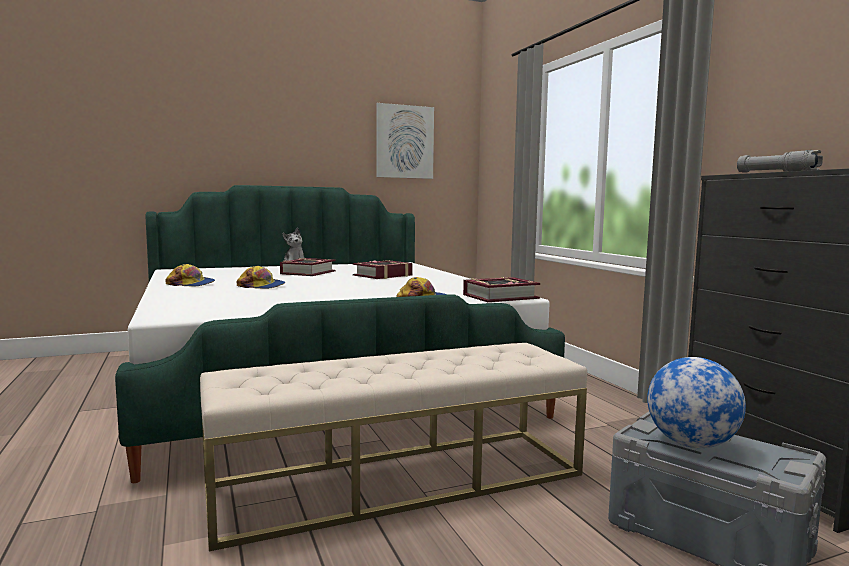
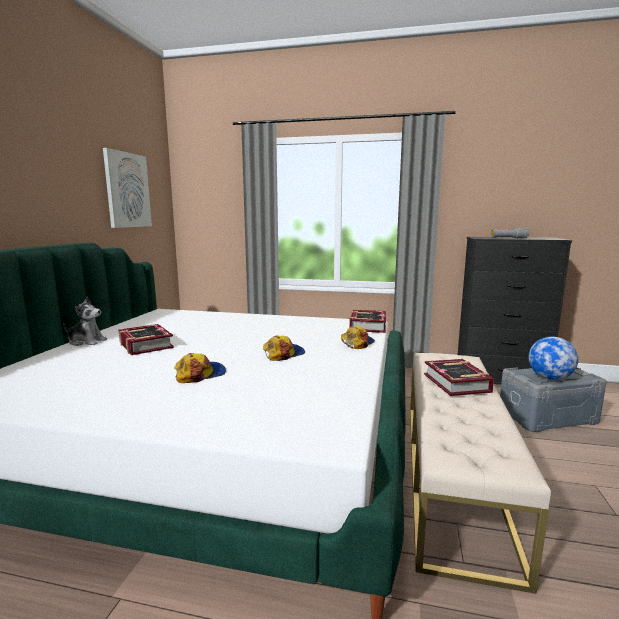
camera: 55 degrees left, 5 degrees up
(191, 284) = (116, 402): cap -> cap (283, 354)
(383, 275) = (219, 329): book -> book (457, 383)

